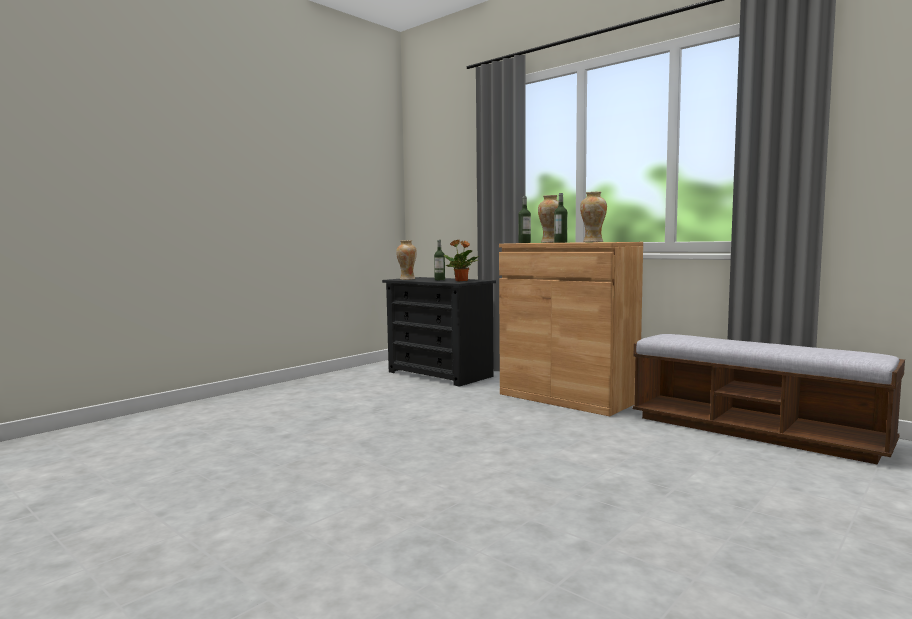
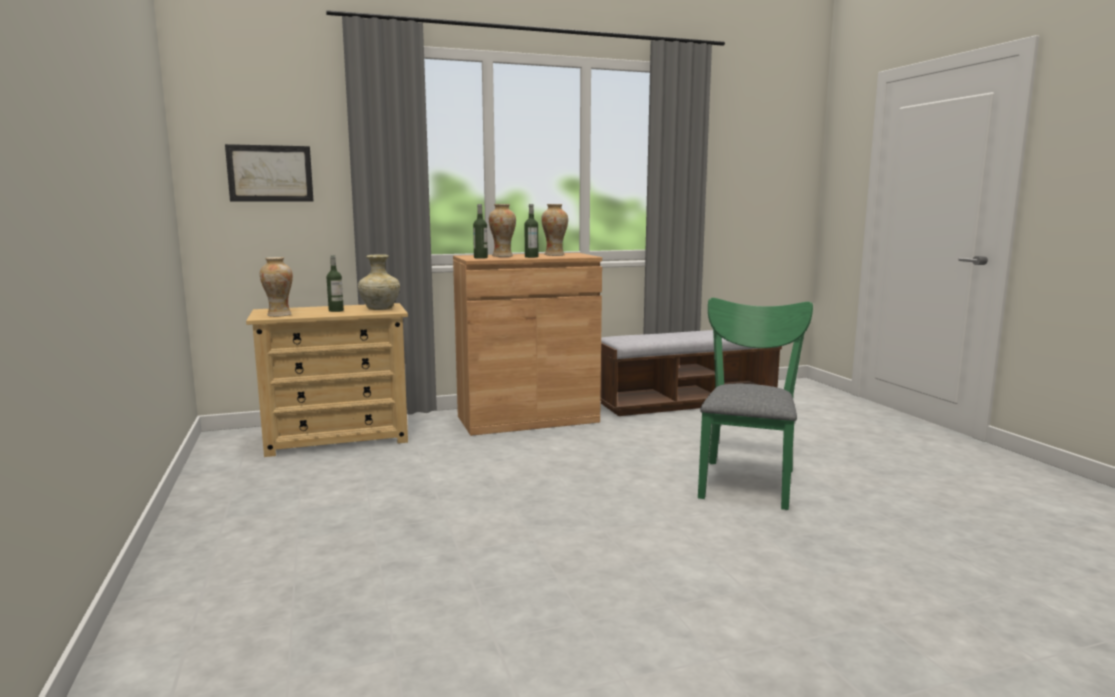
camera: 60 degrees left, 5 degrees up
(440, 374) = (338, 438): black dresser -> beige dresser
(444, 186) = (270, 173): none -> picture
(461, 281) = (380, 309): potted plant -> beige vase
(560, 492) = (747, 480): none -> green chair

